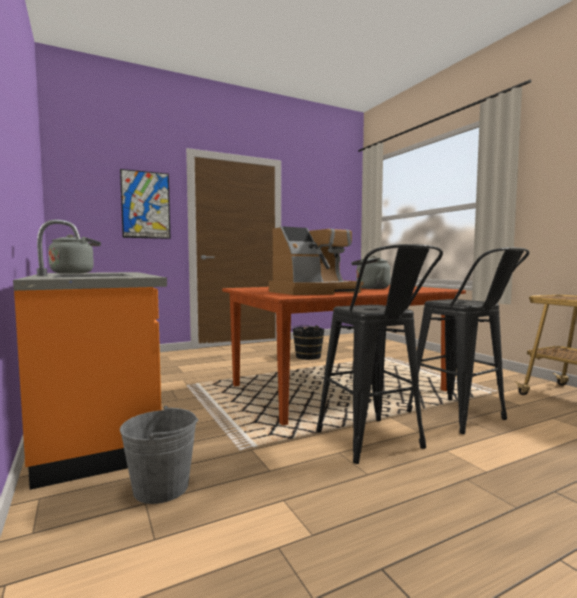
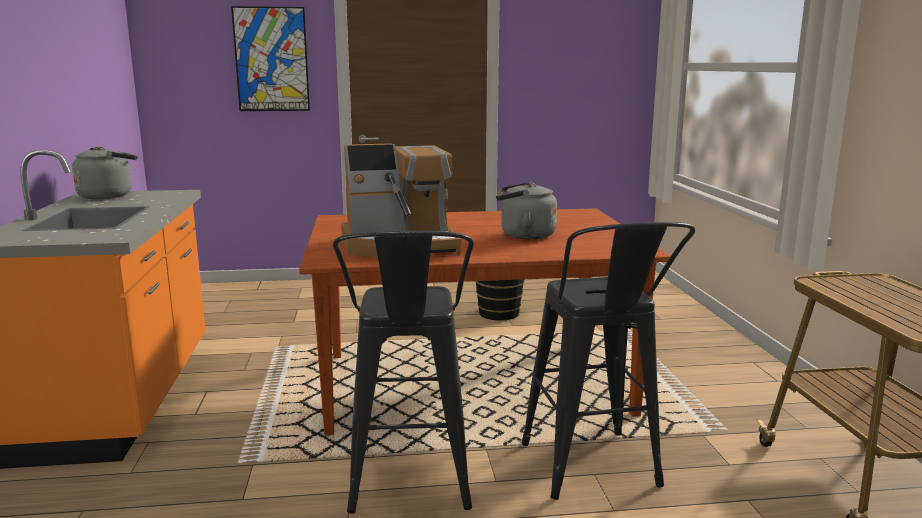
camera: 20 degrees right, 10 degrees up
(161, 488) = (113, 495): grey bucket -> none

